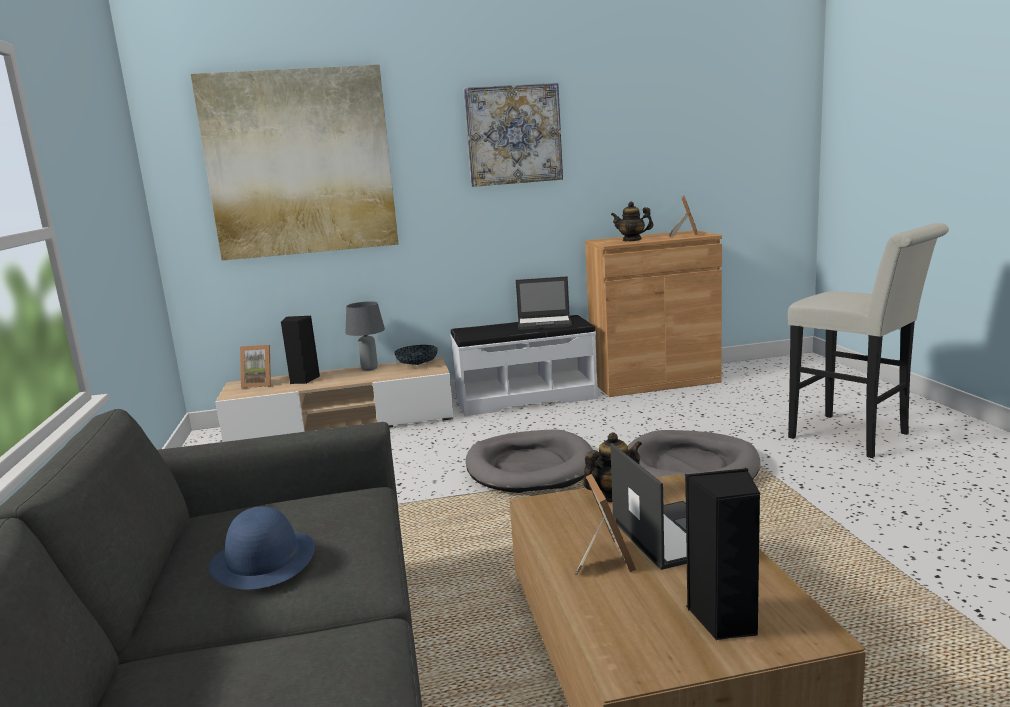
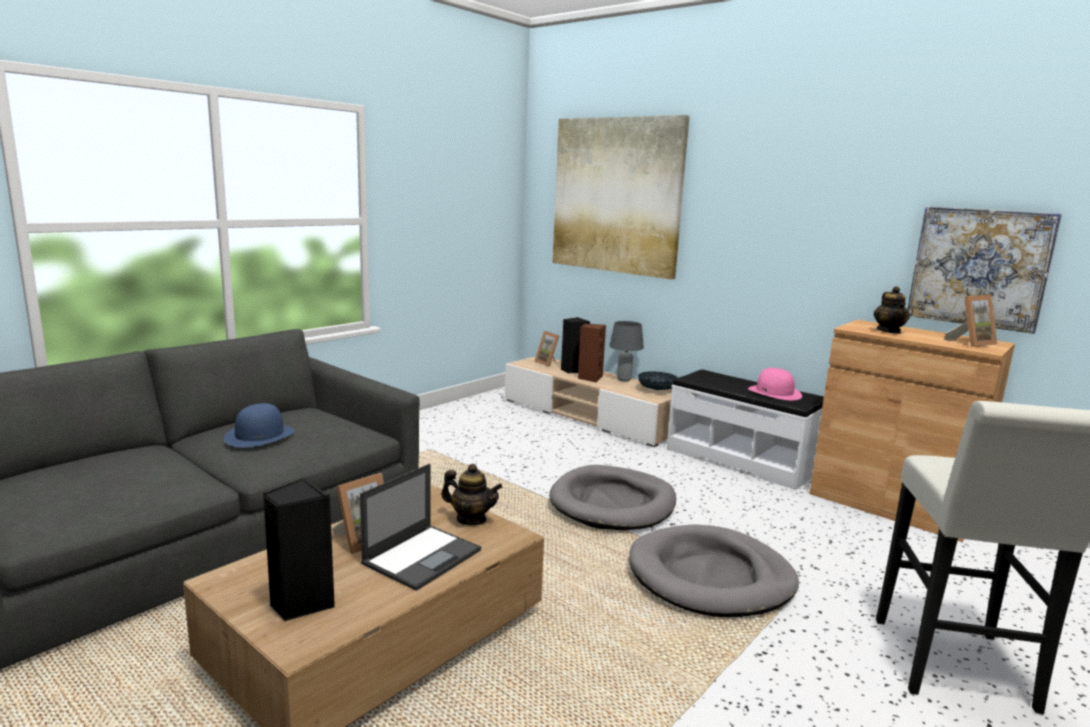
camera: 50 degrees right, 0 degrees up
(338, 379) = (590, 378): none -> brown speaker
(513, 135) = (800, 192): picture -> picture (979, 267)
(545, 323) = (775, 392): laptop -> pink hat
(632, 240) = (889, 331): teapot -> teapot turned 150 degrees counterclockwise

